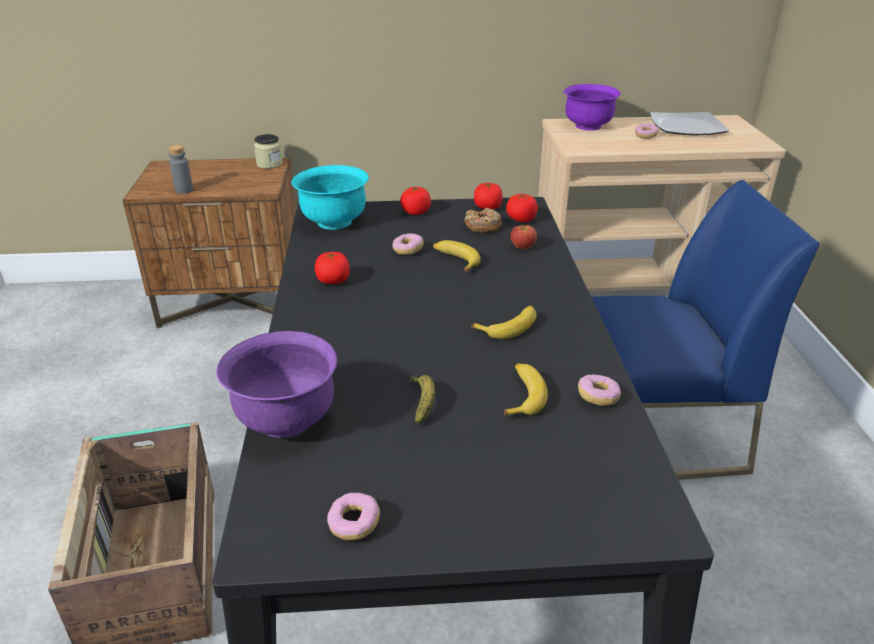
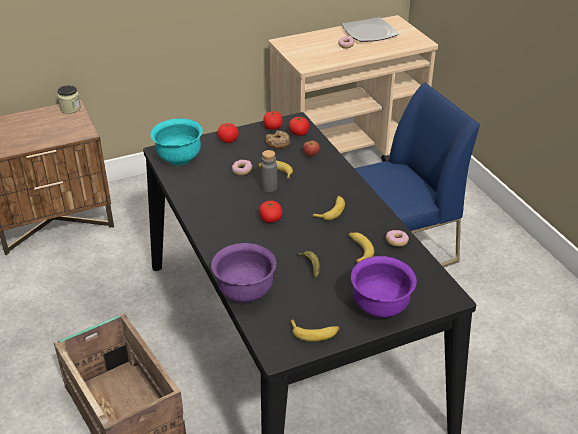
camera: 20 degrees left, 5 degrees up
(184, 190) = (21, 145): grey bottle -> grey bottle (269, 187)
(333, 281) = (210, 203): tomato -> tomato (270, 219)
(354, 524) = (314, 333): donut -> banana
(588, 126) = (303, 42): purple bowl -> purple bowl (380, 307)

